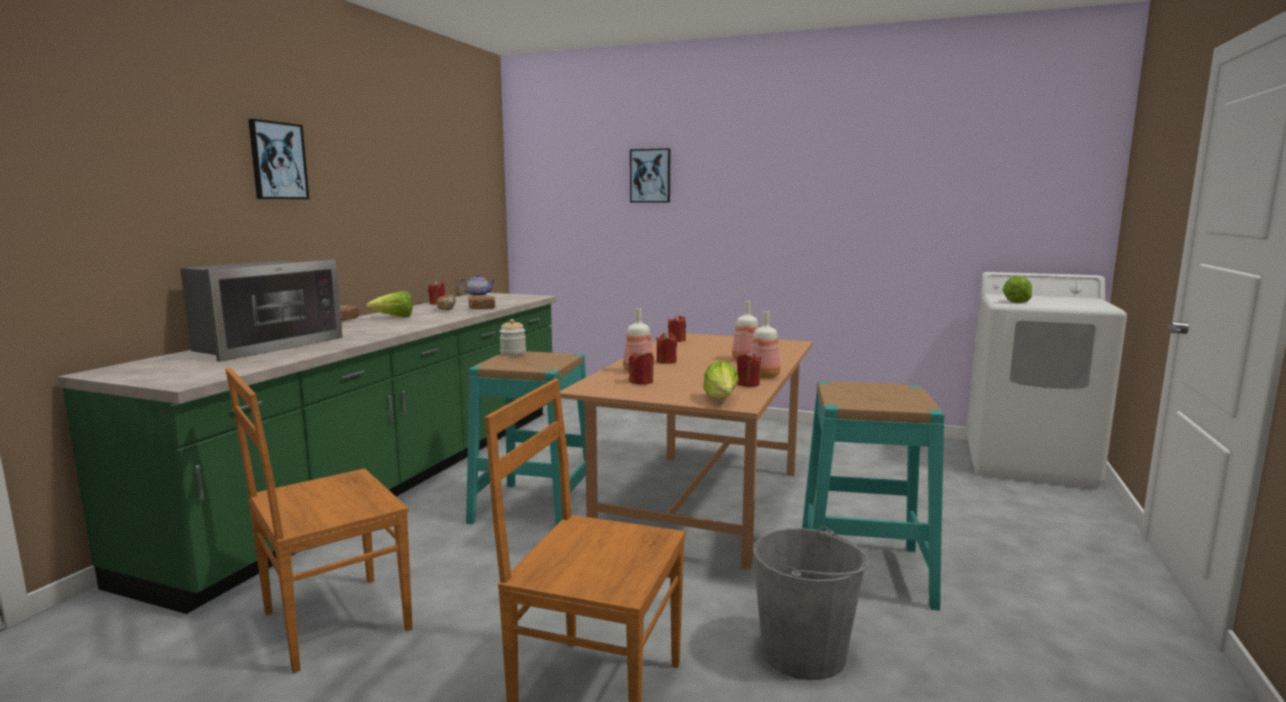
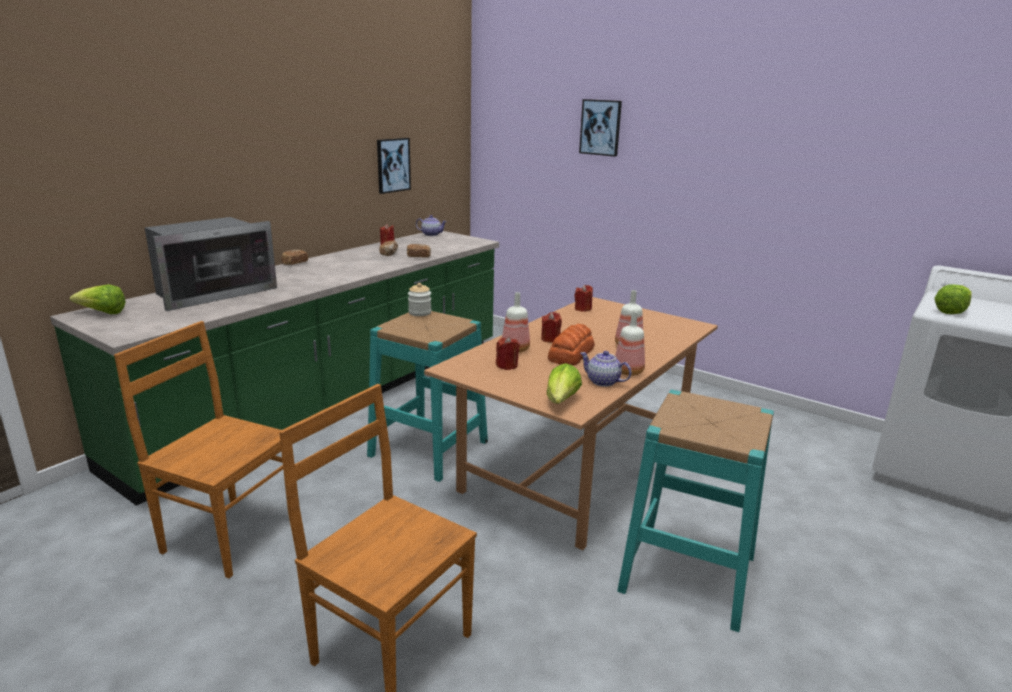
camera: 15 degrees right, 10 degrees up
(278, 161) = (234, 125): picture -> picture (393, 165)
(331, 622) = (228, 534): brown chair -> brown chair turned 45 degrees clockwise
(394, 317) = (337, 263): lettuce -> lettuce (103, 313)
(696, 369) = (570, 354): none -> bread
(748, 384) = (603, 382): red candle -> teapot
(804, 653) = (583, 649): grey bucket -> none

